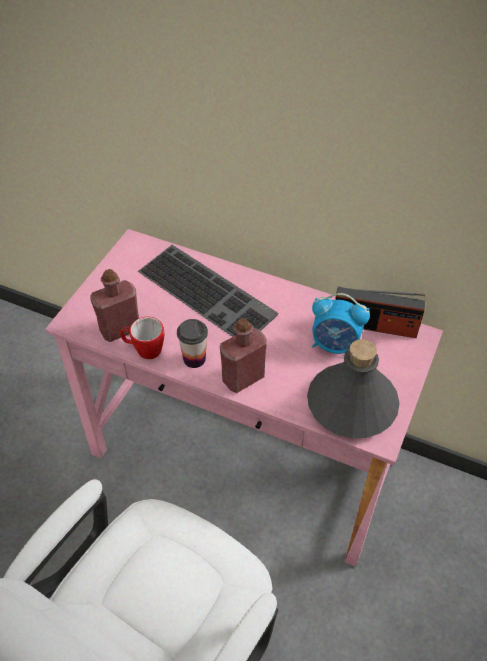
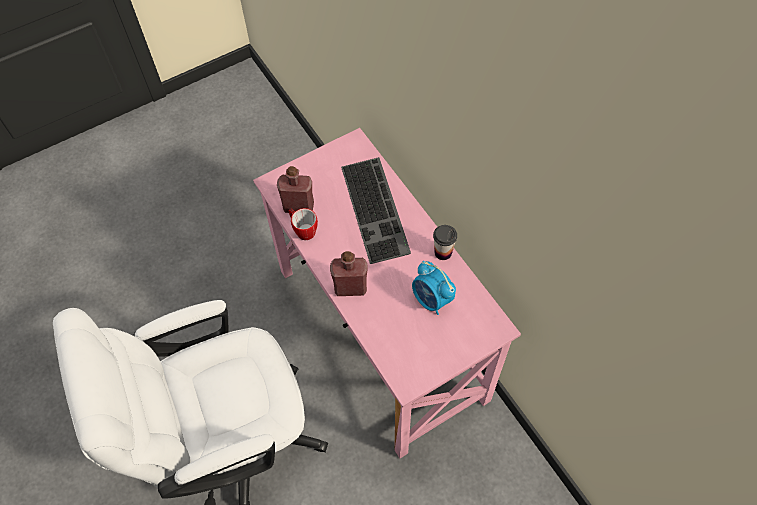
camera: 35 degrees right, 10 degrees up
(194, 359) = (329, 255): cup -> cup (443, 252)
(352, 405) = (407, 350): grey bottle -> none
(374, 325) = (473, 301): radio -> none

